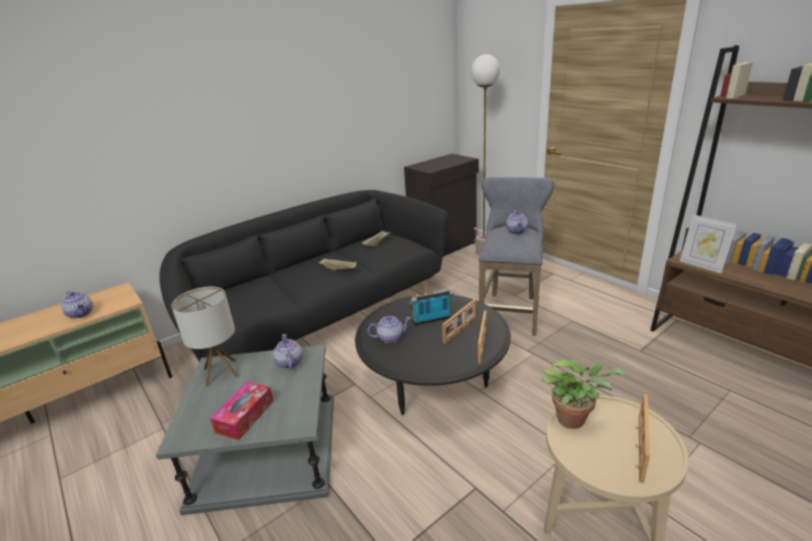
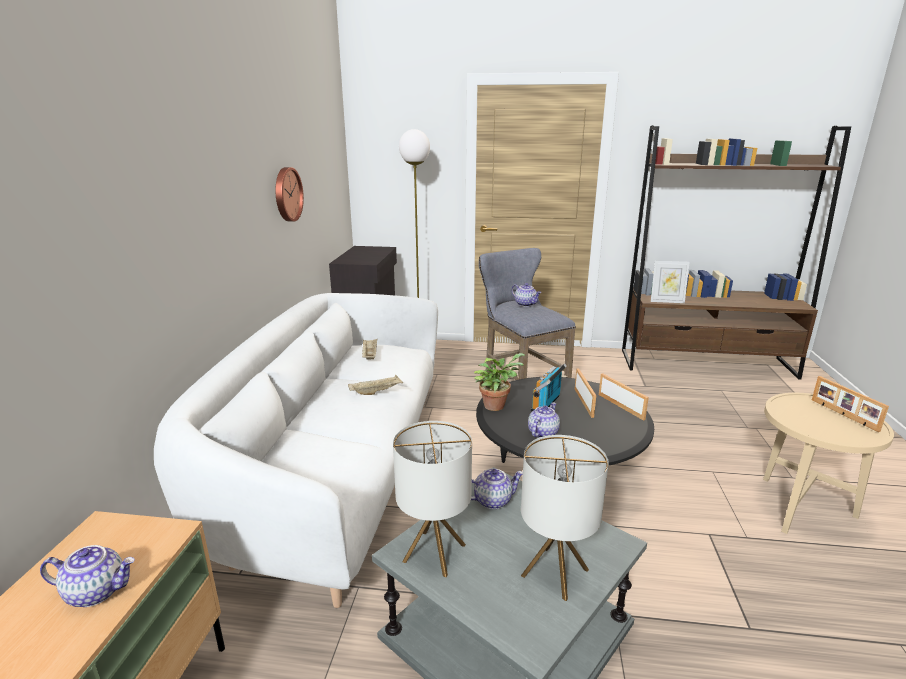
camera: 45 degrees left, 5 degrees down
(245, 416) = (554, 572): tissue box -> table lamp
(289, 362) = (493, 500): teapot -> teapot turned 135 degrees clockwise
(319, 317) = (338, 472): black sofa -> white sofa
(349, 112) = (286, 194): none -> wall clock
(574, 418) = (791, 416): potted plant -> potted plant (496, 405)

